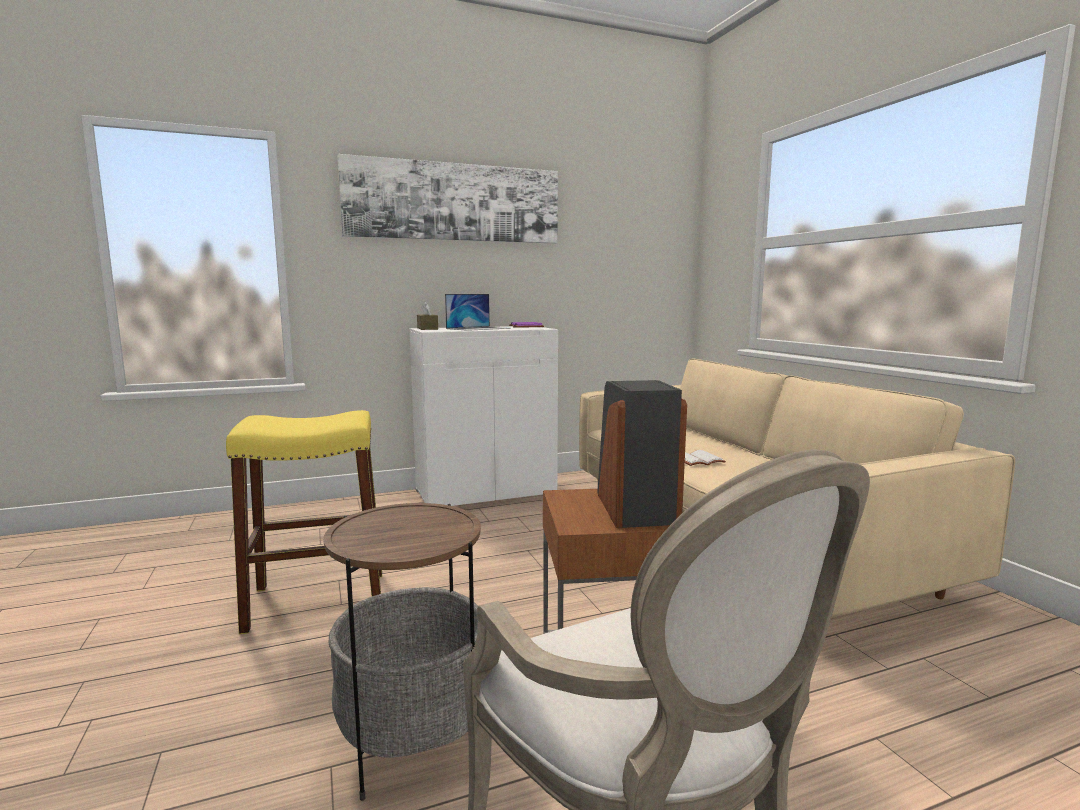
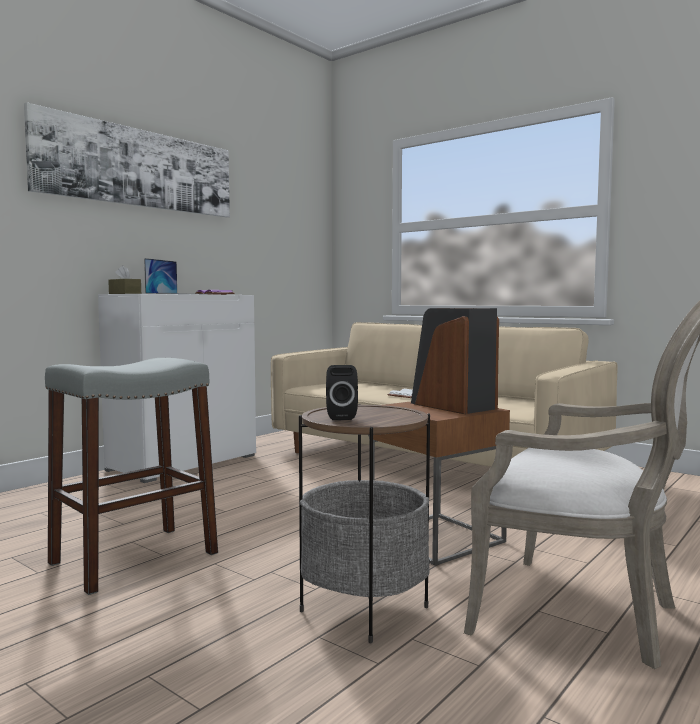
camera: 30 degrees left, 5 degrees down
(318, 601) = (135, 558): yellow stool -> grey stool
(368, 529) = (340, 417): none -> black speaker

